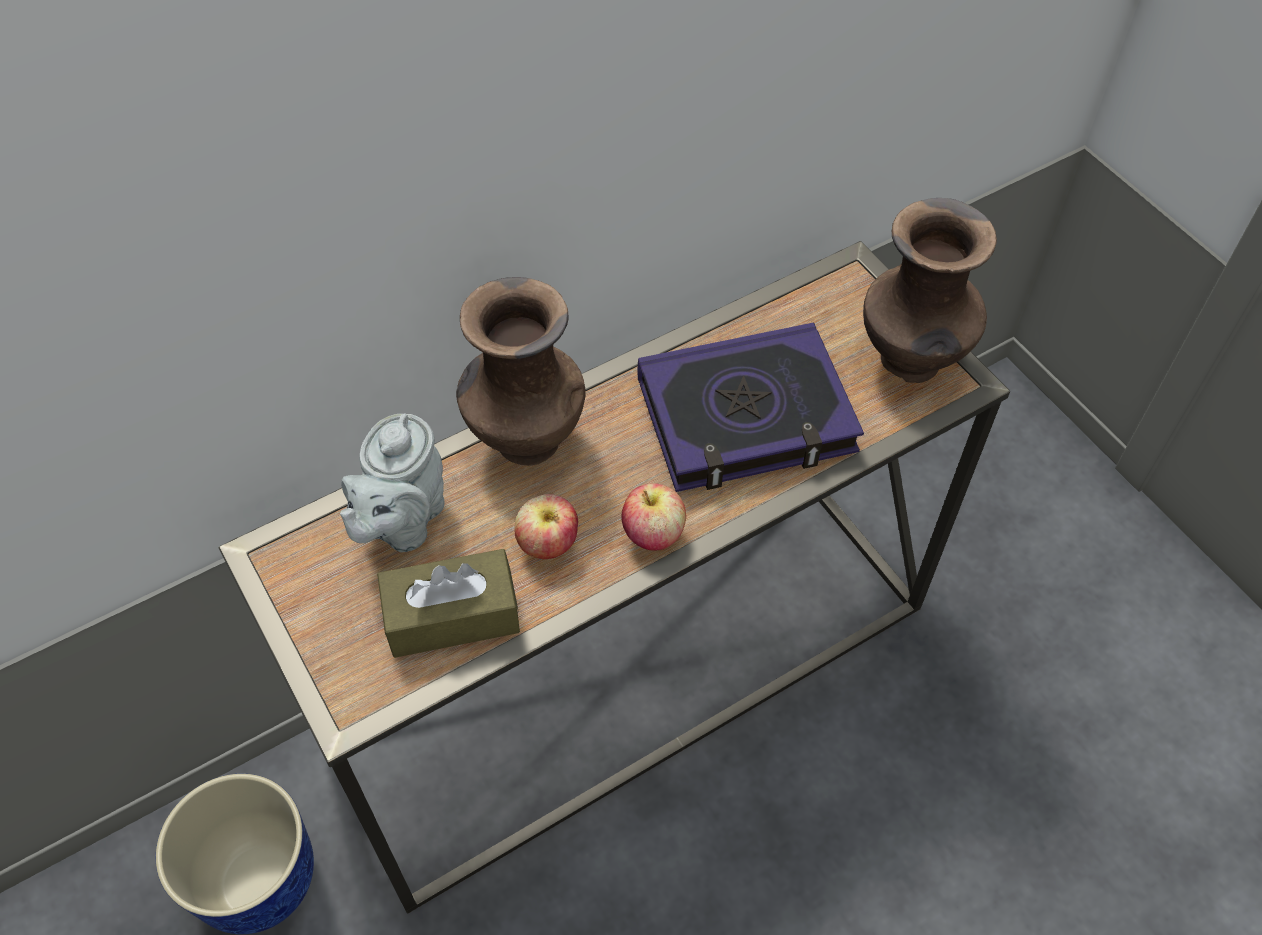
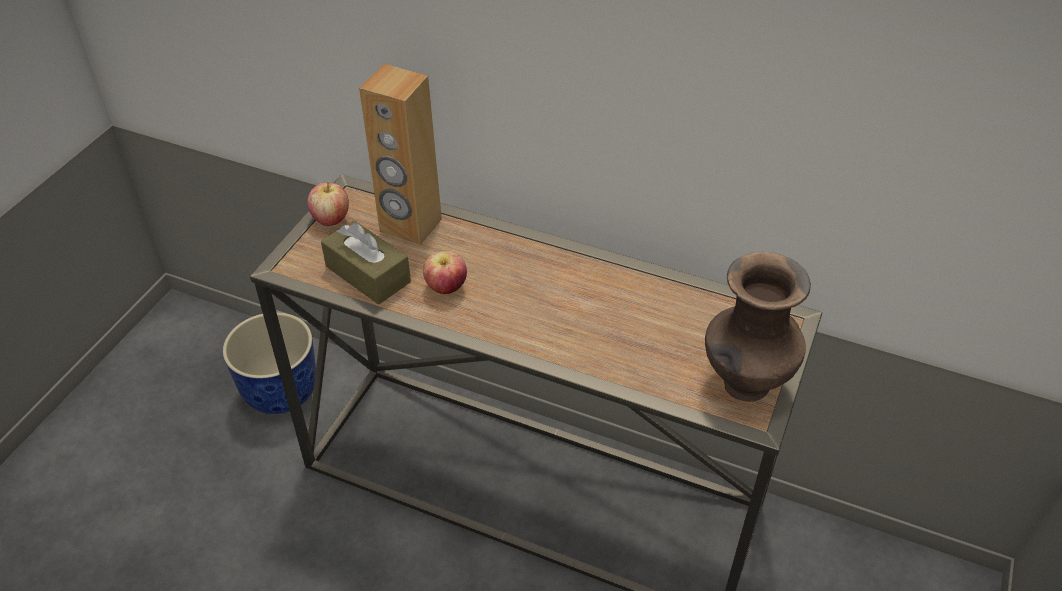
camera: 55 degrees right, 10 degrees down
(402, 521) = (410, 226): grey teapot -> brown speaker
(525, 441) = (505, 243): brown vase -> none
(653, 534) = (490, 326): apple -> apple (331, 219)
(746, 417) = (615, 325): book -> none

